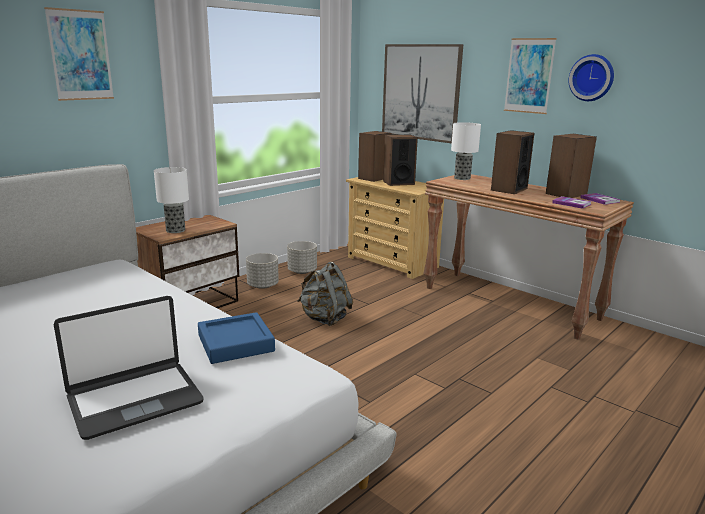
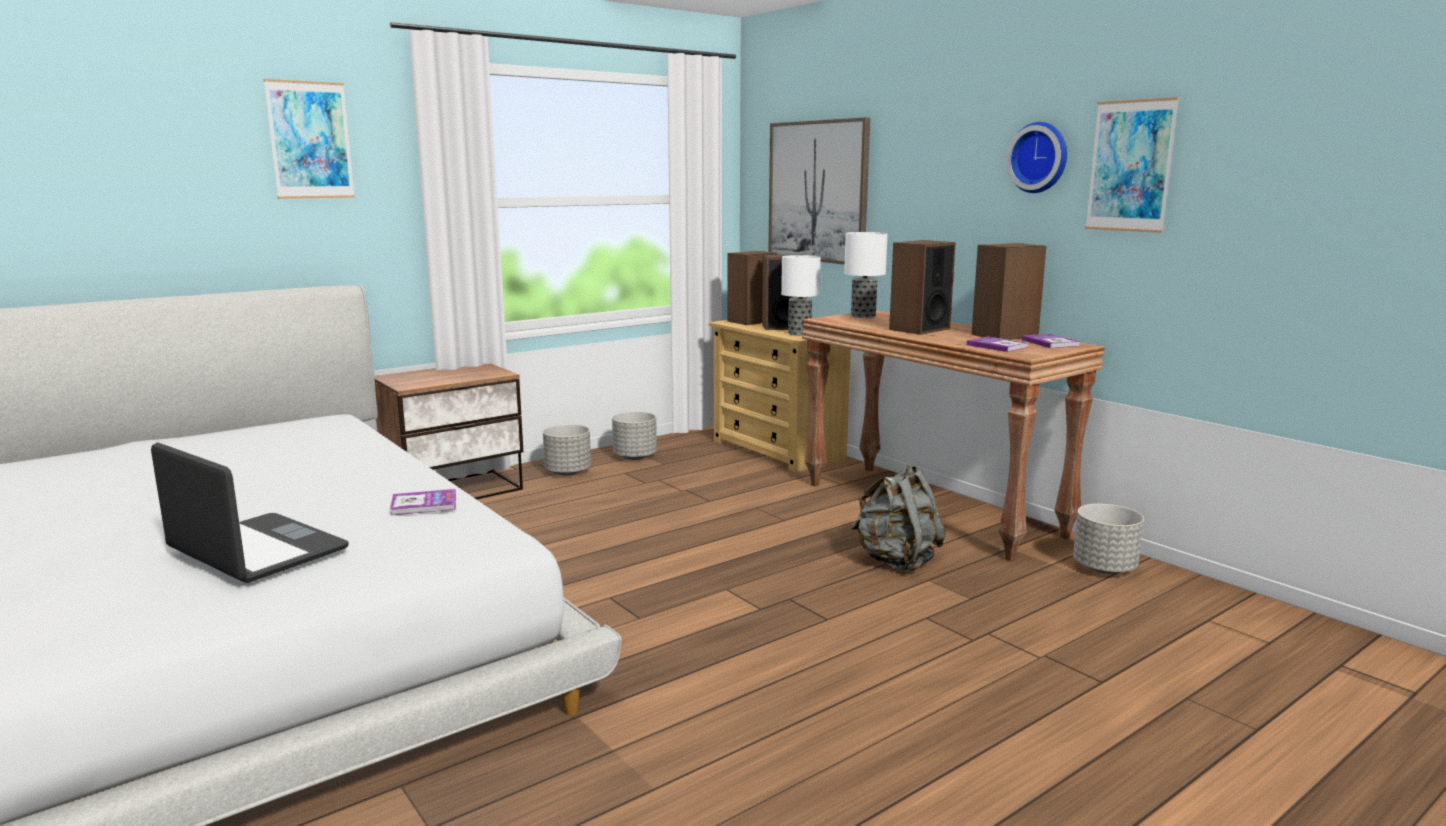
camera: 10 degrees right, 5 degrees down
(134, 399) = (256, 551): laptop -> laptop turned 120 degrees counterclockwise
(176, 230) = (430, 379): table lamp -> table lamp (800, 333)
(236, 343) = (424, 504): blue tray -> book
(325, 319) = (634, 516): grey backpack -> grey backpack (896, 561)
(529, 76) = (957, 159): picture -> picture (1130, 166)
(634, 341) = (1104, 568): none -> grey planter

